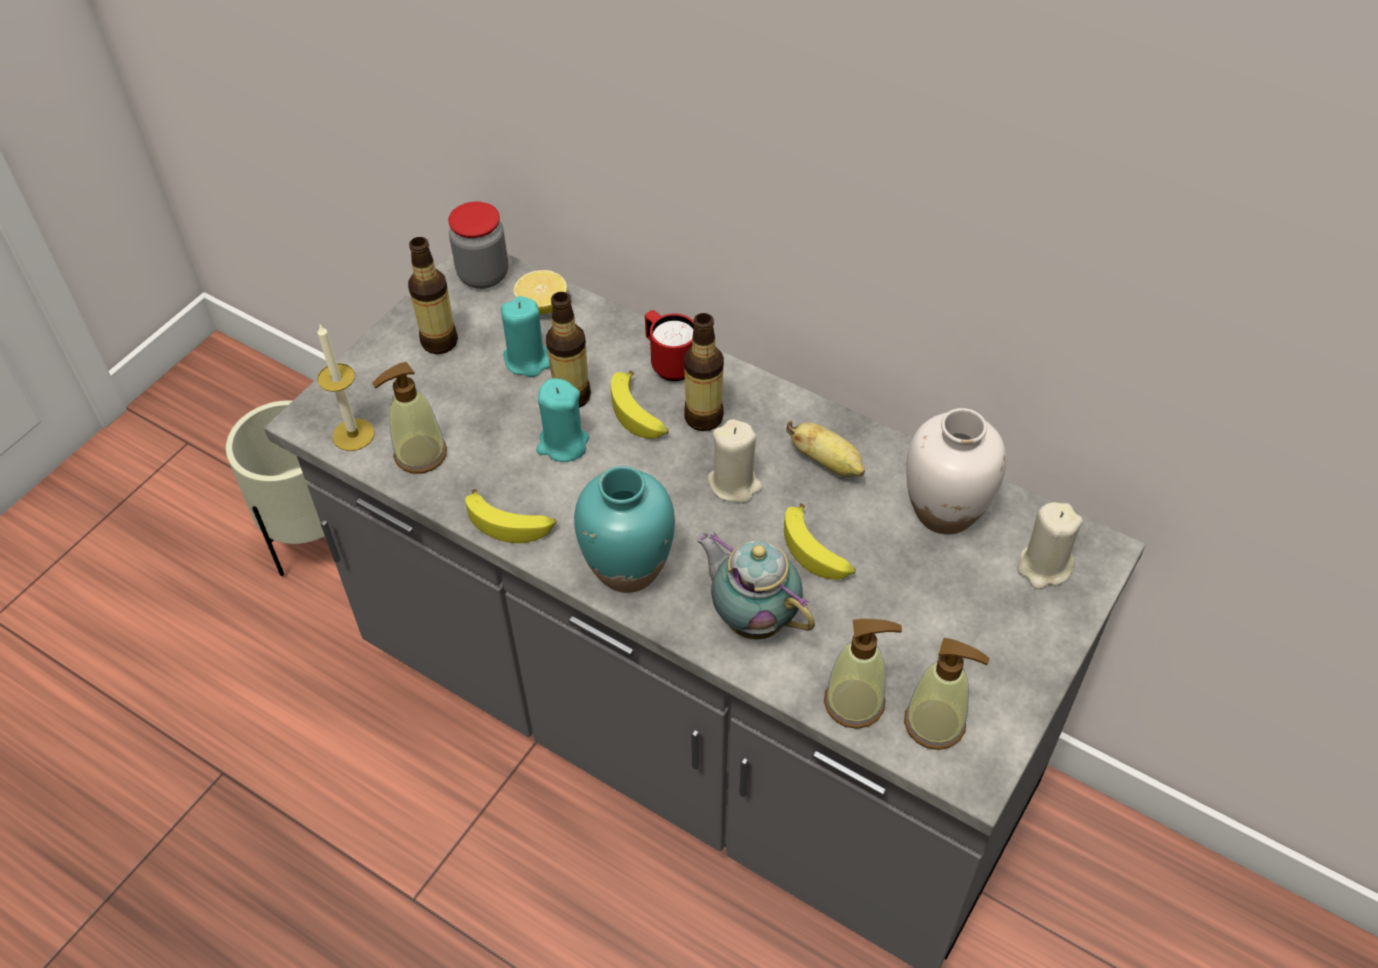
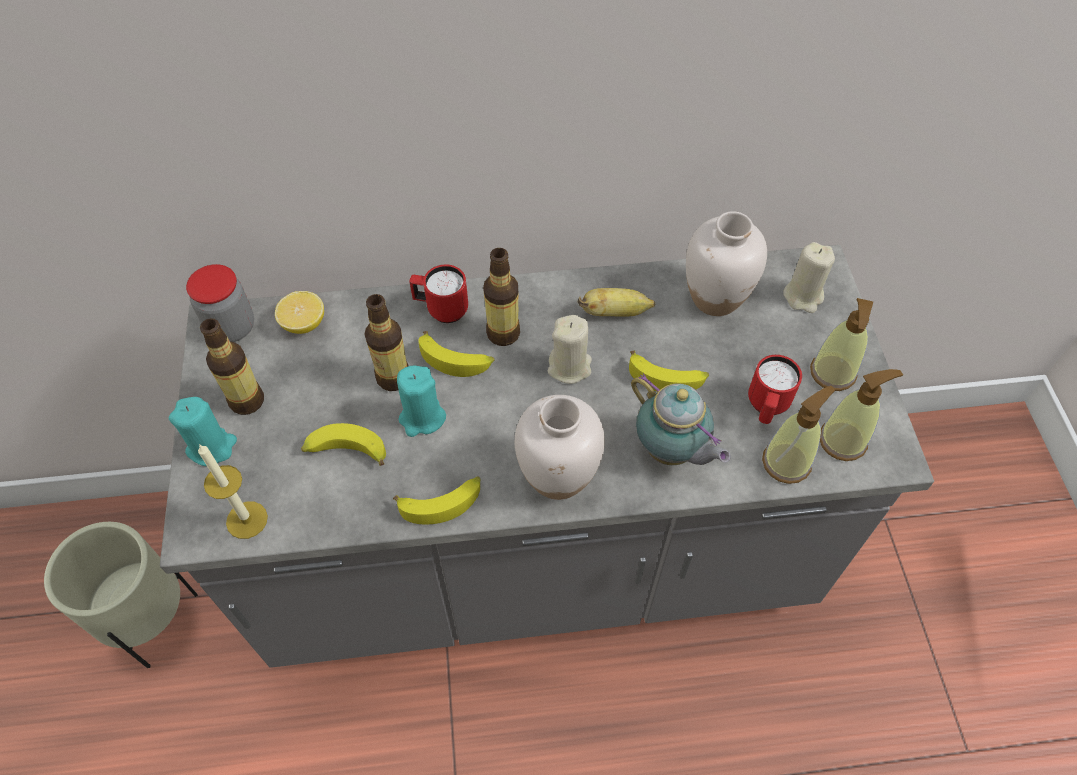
camera: 40 degrees left, 5 degrees up
(420, 454) = (318, 498): soap dispenser -> soap dispenser (832, 373)
(475, 432) = (345, 452): none -> banana
(528, 360) = (333, 371): turquoise candle -> turquoise candle (212, 447)
(628, 569) = (558, 476): turquoise vase -> white vase
(752, 617) = (671, 452): teapot -> teapot turned 135 degrees counterclockwise
(888, 642) = (766, 407): none -> red mug

